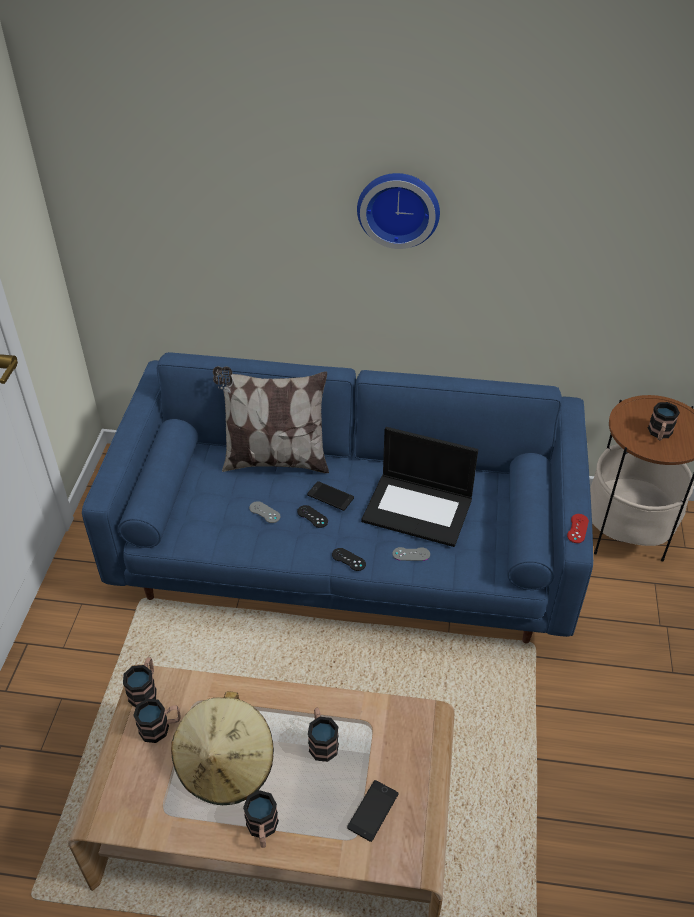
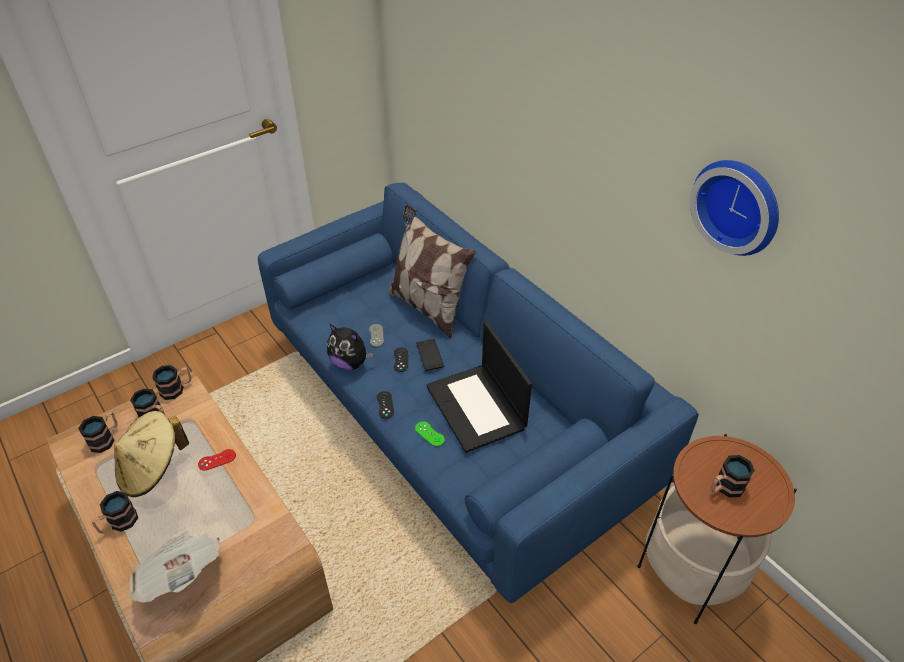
camera: 45 degrees right, 0 degrees up
(273, 550) = (350, 363): none -> plush toy
(322, 741) = (214, 503): mug -> mug (106, 439)
(373, 810) = (181, 574): phone -> newspaper
(399, 208) = (582, 129): wall clock -> wall clock (738, 205)
(411, 554) = (429, 434): grey game controller -> green game controller
(577, 528) = (541, 505): red game controller -> red game controller (217, 460)

